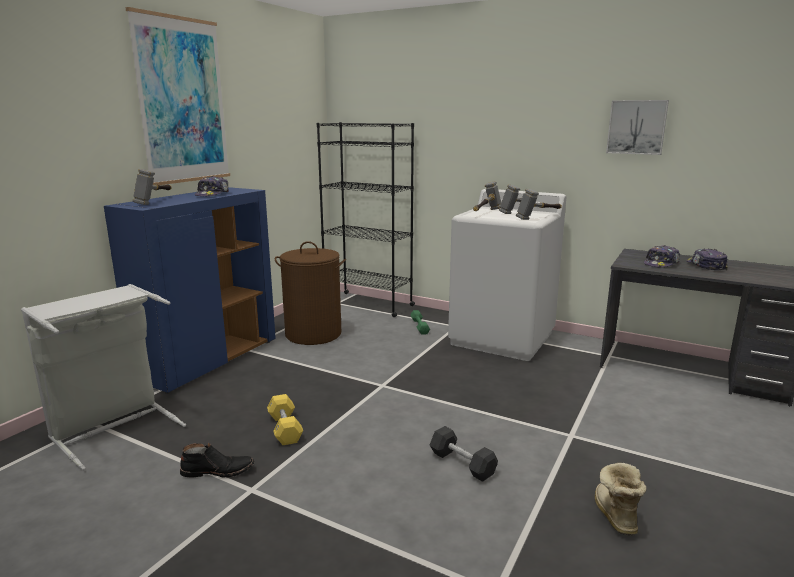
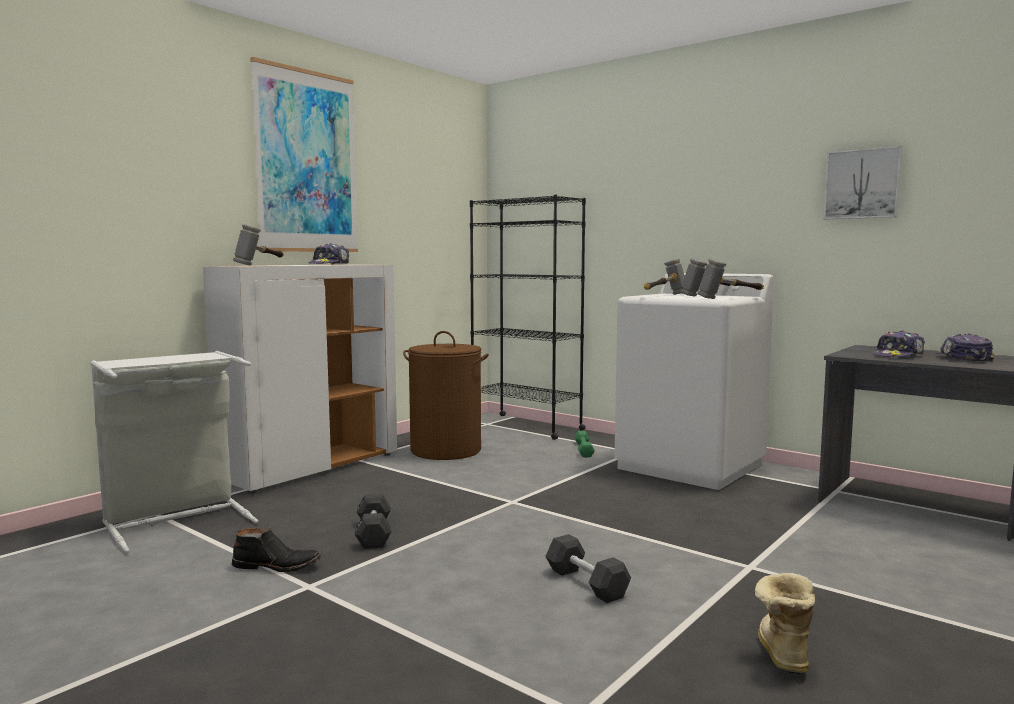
camera: 10 degrees right, 10 degrees down
(209, 360) = (312, 467): blue cabinet -> white cabinet
(285, 429) = (373, 534): yellow dumbbell -> black dumbbell

